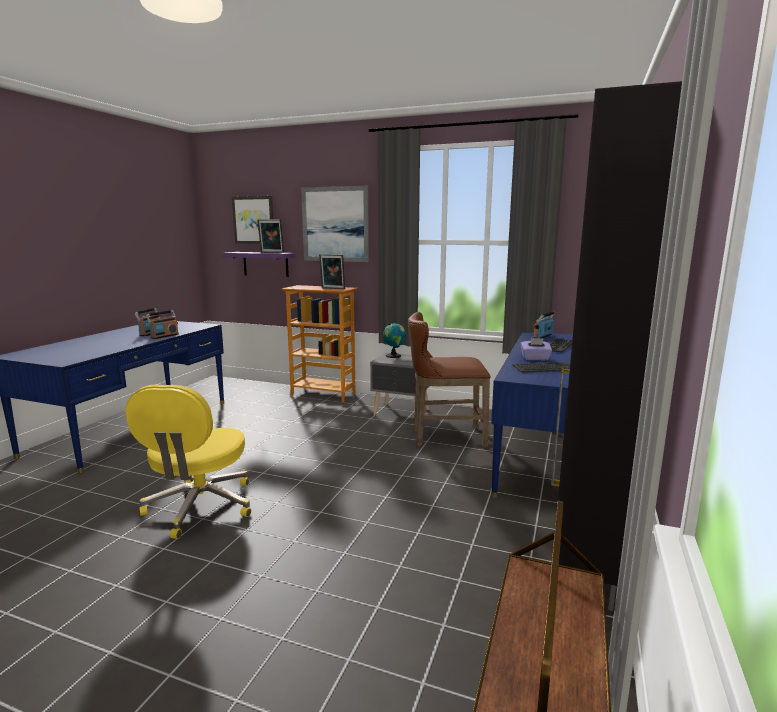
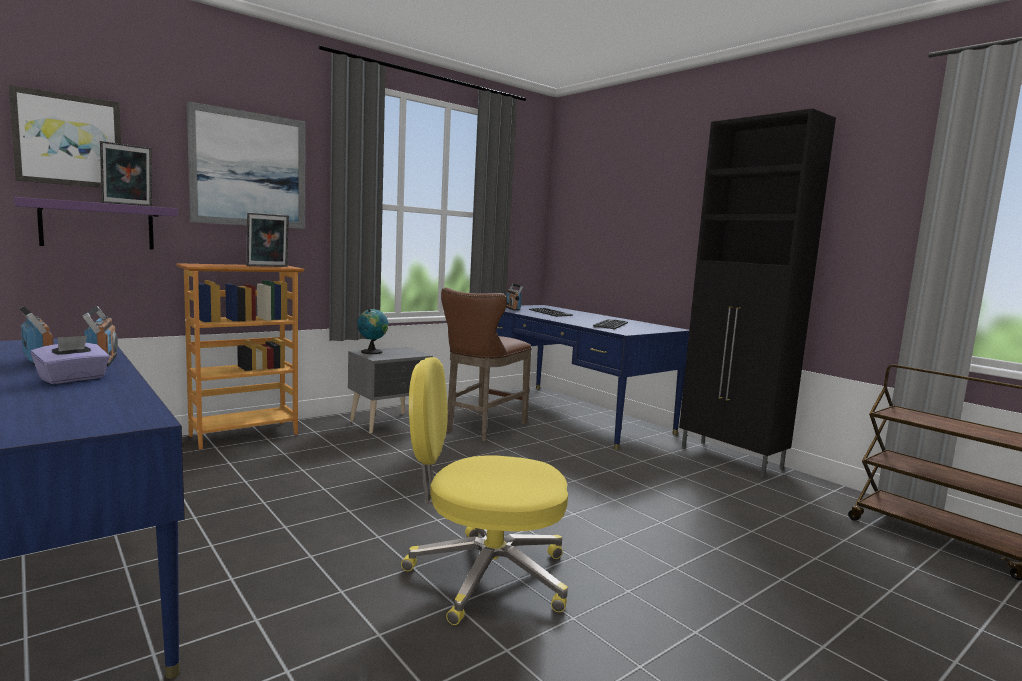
camera: 60 degrees left, 5 degrees down
(200, 507) = (485, 575): yellow office chair -> yellow office chair turned 150 degrees clockwise
(535, 358) = (579, 321): purple tissue box -> purple tissue box (73, 379)

